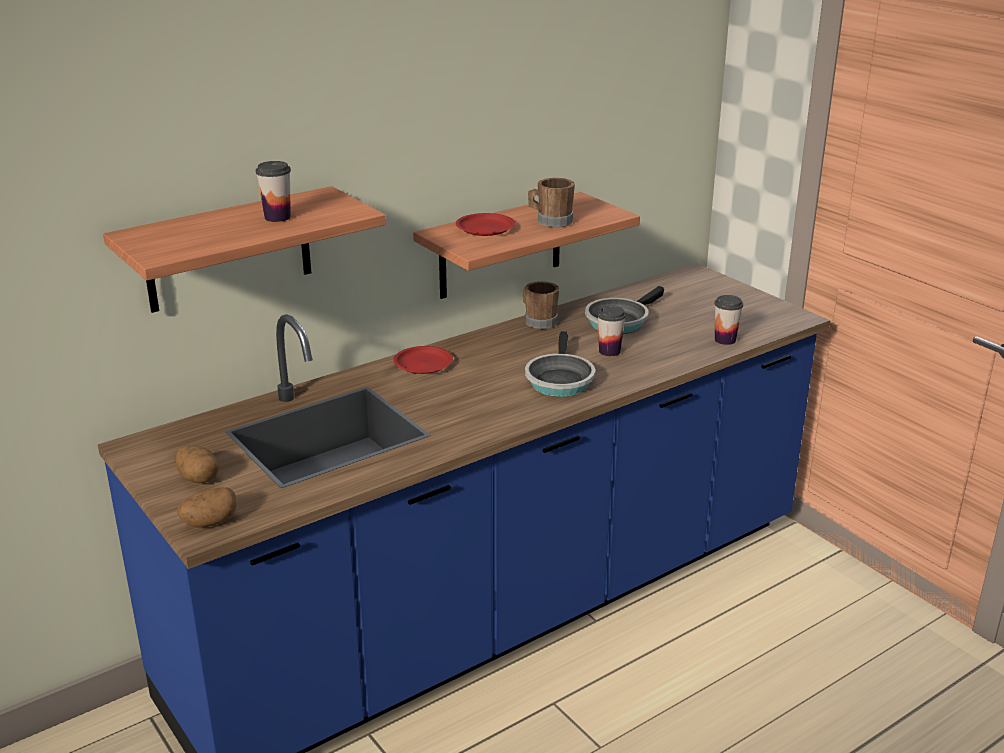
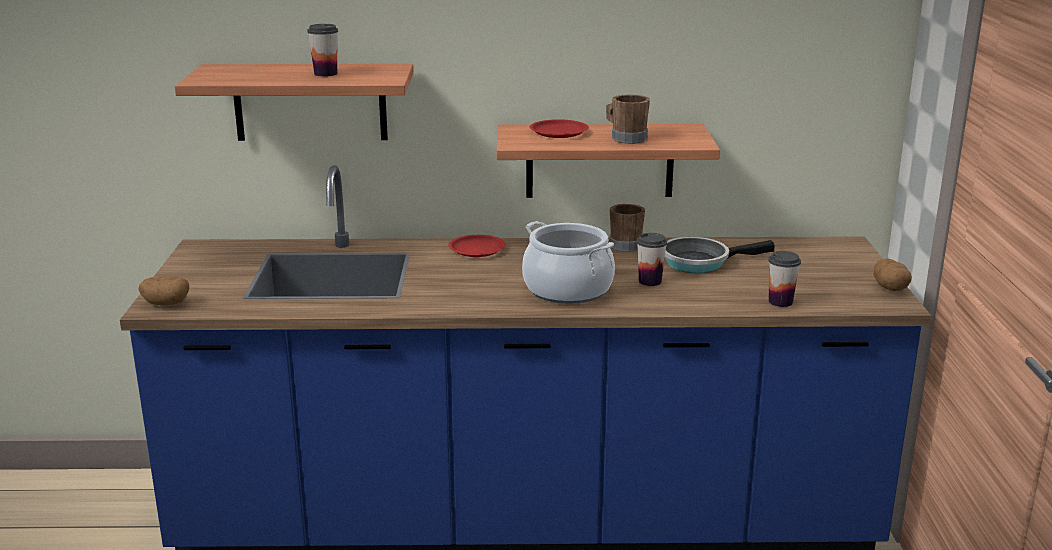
camera: 35 degrees right, 5 degrees down
(198, 478) = (204, 276): potato -> potato (889, 288)
(559, 380) = (567, 289): frying pan -> cooking pot

